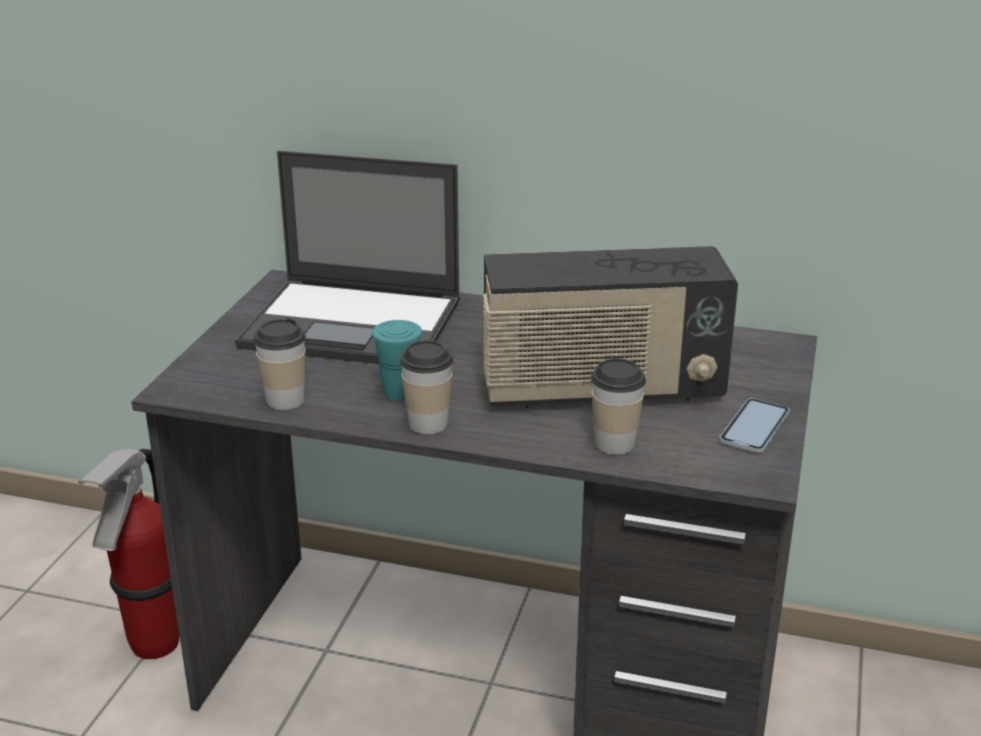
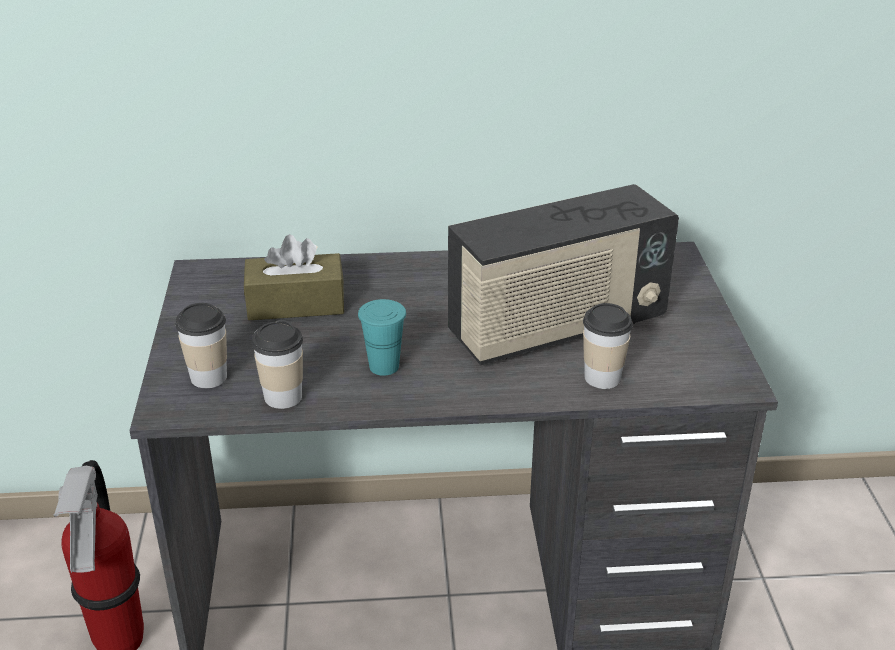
camera: 20 degrees left, 5 degrees up
(355, 324) = (296, 304): laptop -> brown tissue box
(428, 423) = (431, 393): cup -> cup (208, 377)
(754, 428) = (702, 338): phone -> none

